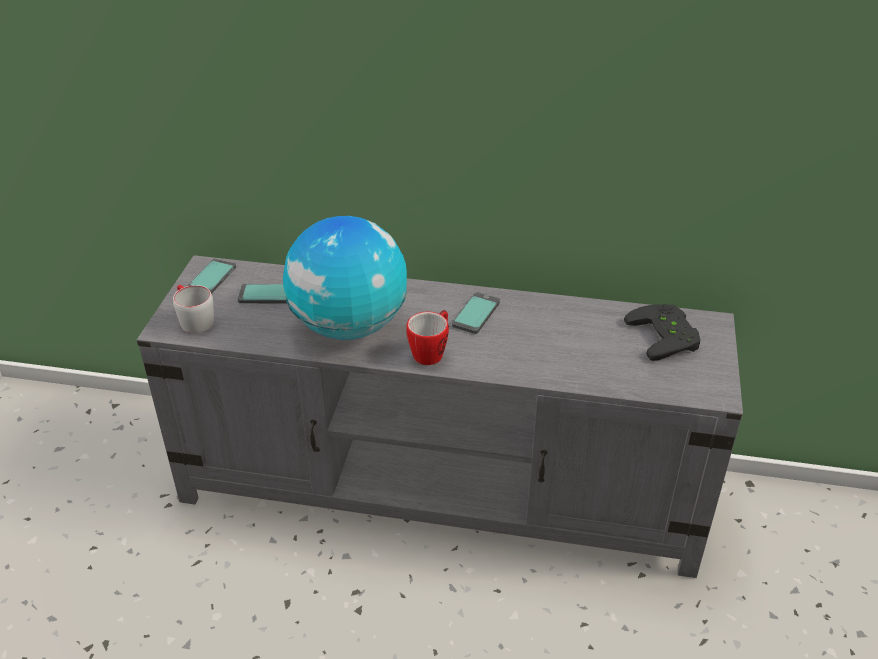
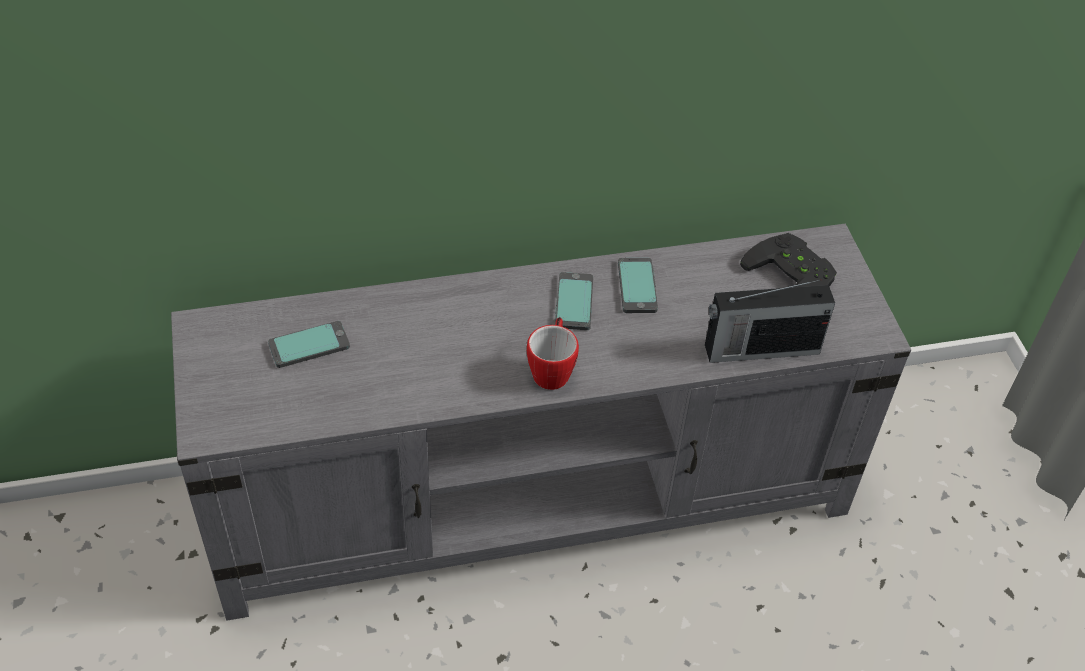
camera: 25 degrees left, 10 degrees up
(193, 319) = (234, 409): grey mug -> none
(211, 279) = (220, 342): phone -> phone (637, 286)
(349, 326) = (436, 361): globe -> none
(607, 380) = (759, 349): none -> radio

